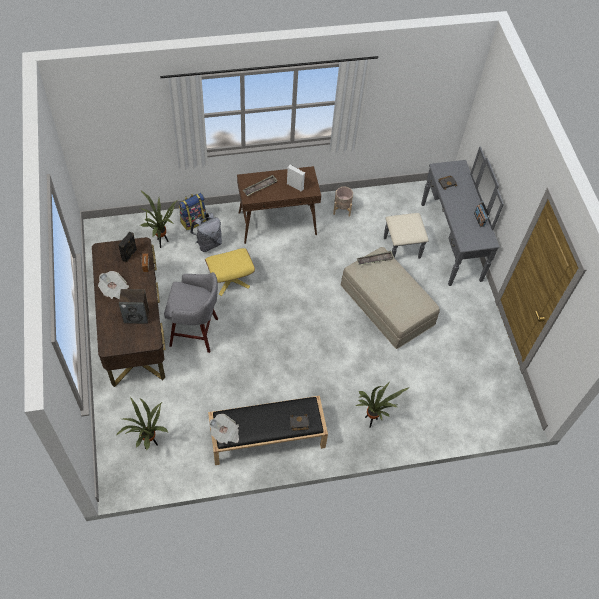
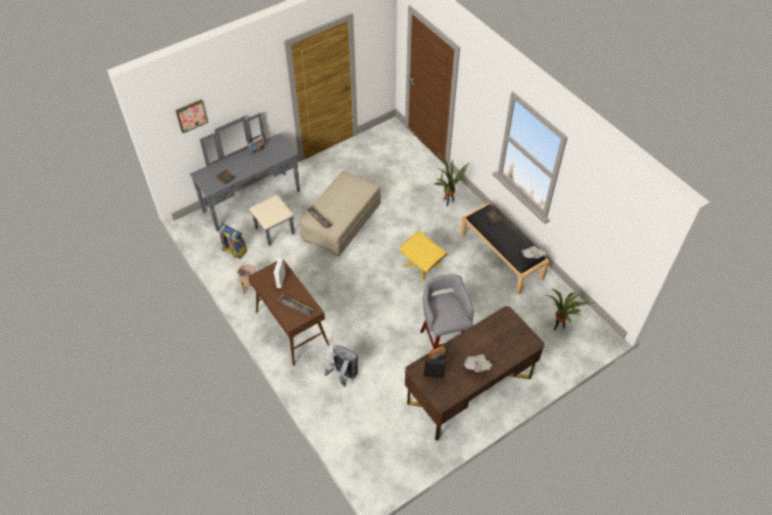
camera: 110 degrees left, 5 degrees down
(136, 316) = (491, 337): speaker -> none
(162, 242) = (362, 415): potted plant -> none
(193, 221) = (322, 400): backpack -> backpack (234, 251)
(230, 279) = (375, 339): yellow ottoman -> yellow ottoman (422, 265)
(492, 123) = (191, 115): none -> picture

